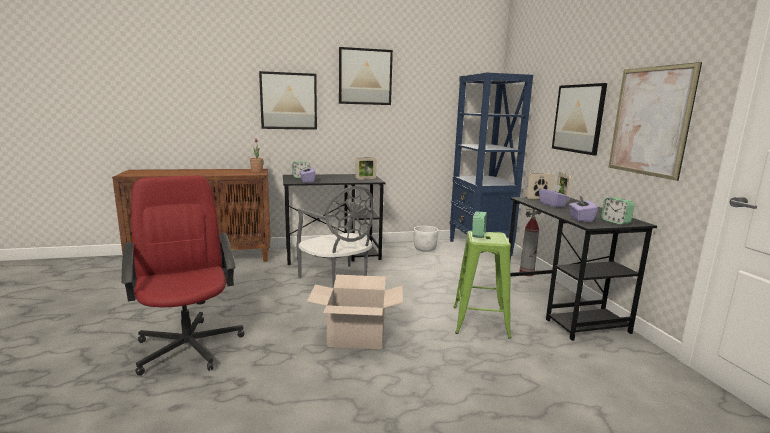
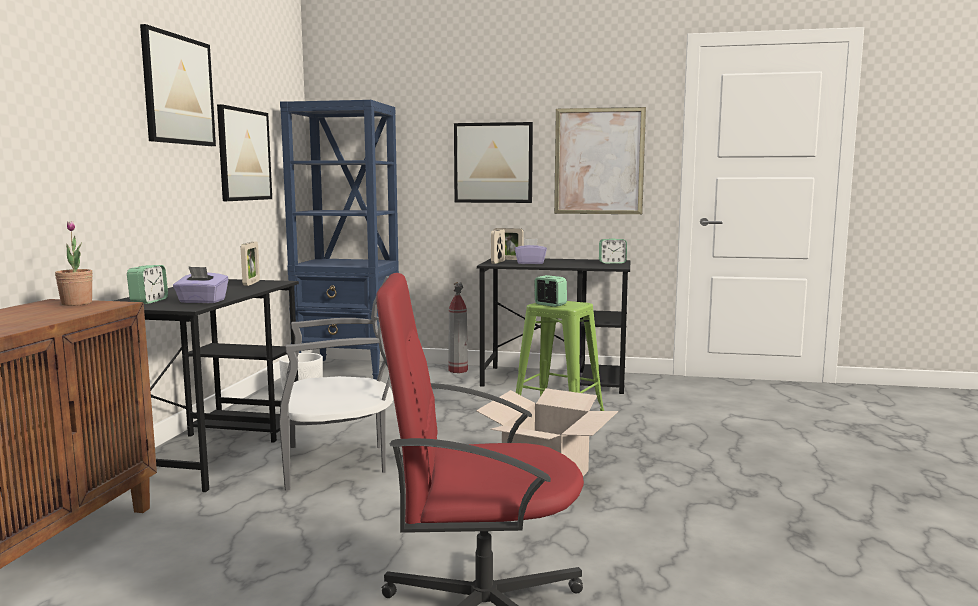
camera: 65 degrees left, 5 degrees down
(288, 101) = (72, 132): picture -> picture (244, 155)
(580, 219) = (594, 265): purple tissue box -> none

